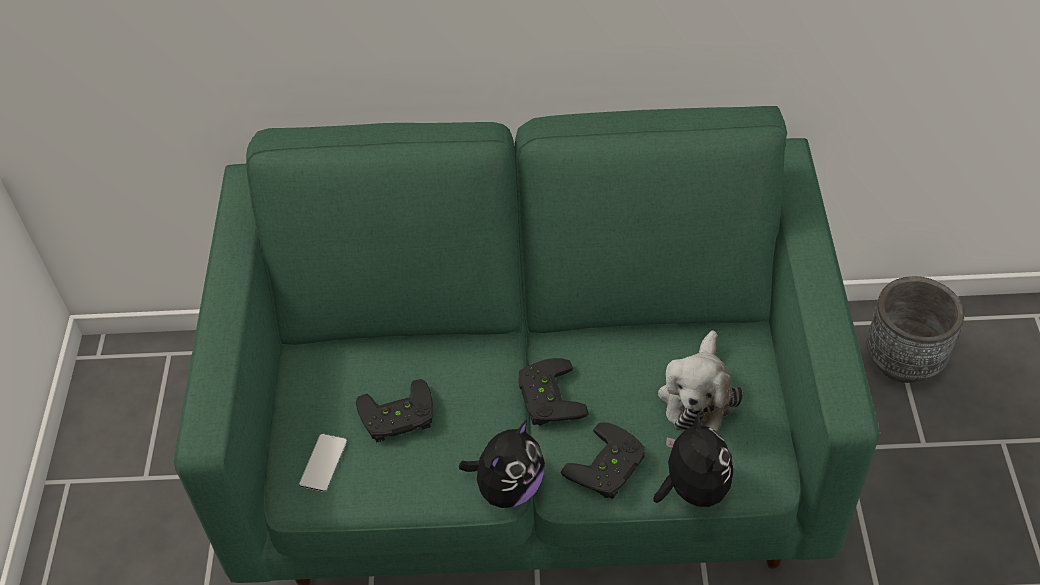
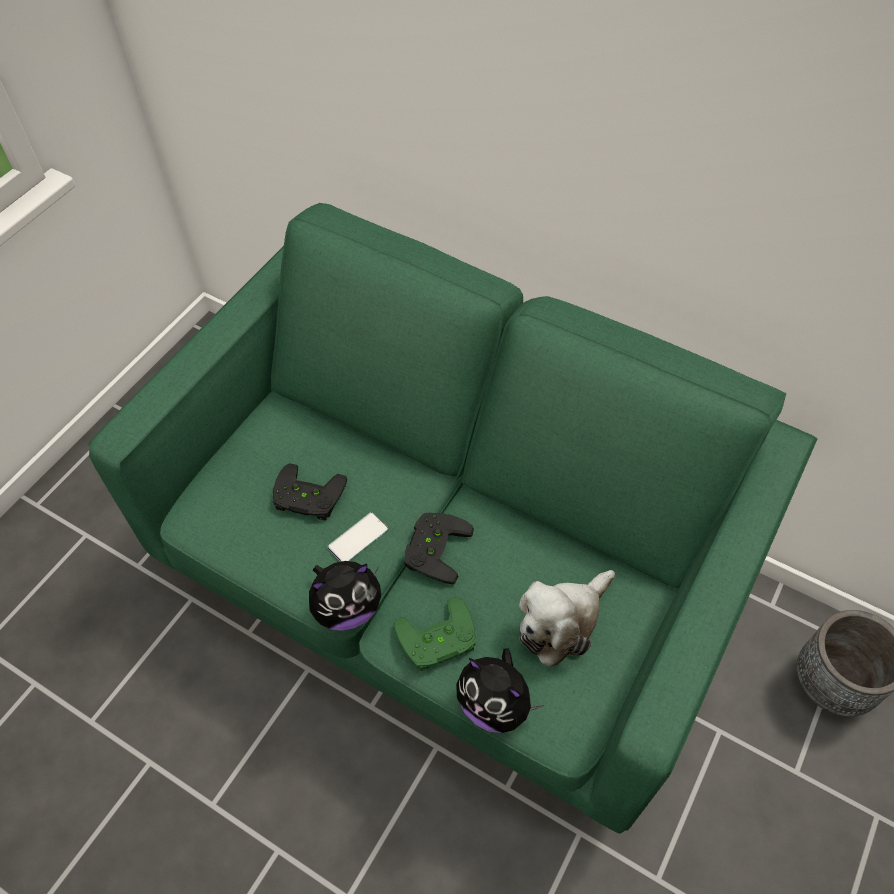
camera: 30 degrees right, 5 degrees up
(323, 463) = (227, 503): phone -> phone (358, 538)
(609, 468) = (438, 641): black game controller -> green game controller
(692, 489) = (495, 704): plush toy -> plush toy turned 105 degrees clockwise

